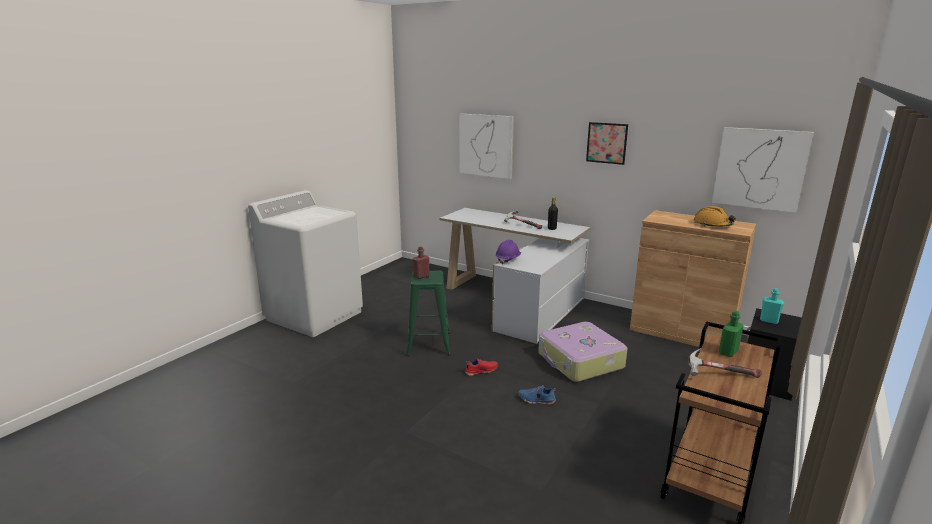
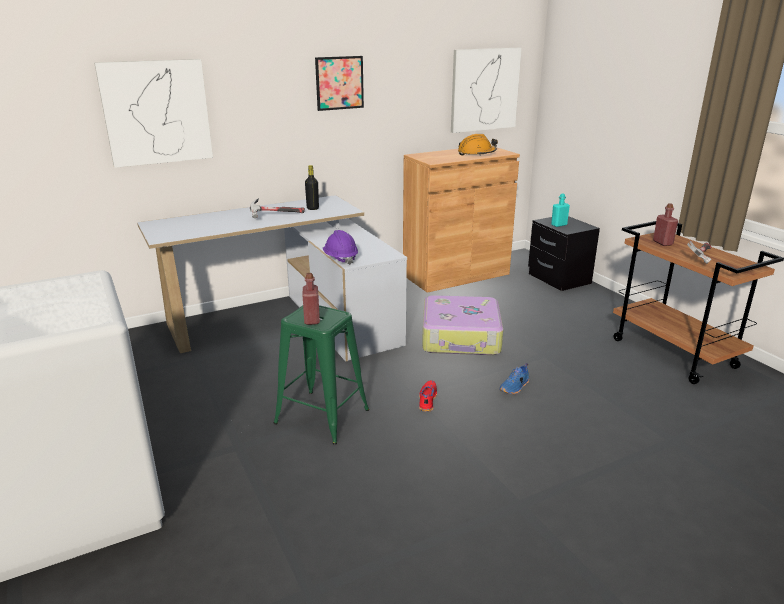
camera: 60 degrees left, 5 degrees up
(728, 352) = (662, 243): green bottle -> red bottle

